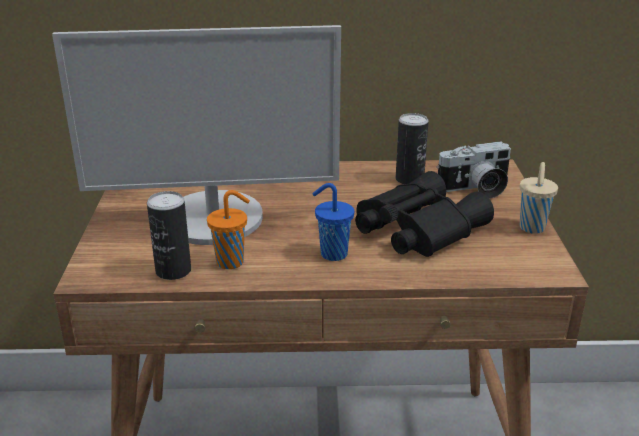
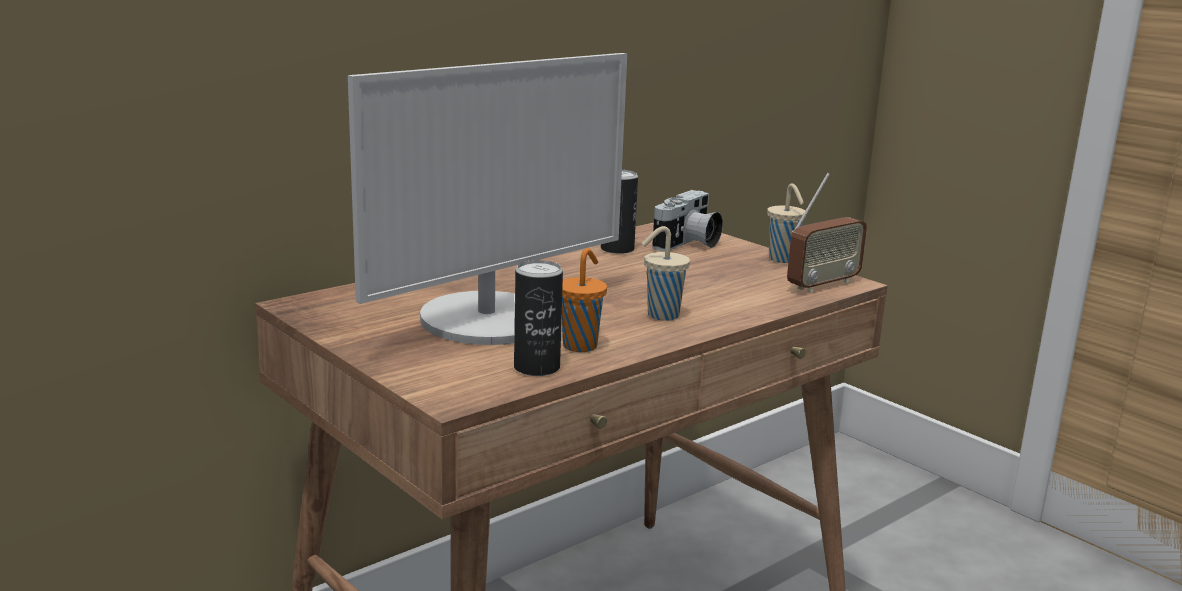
camera: 40 degrees left, 10 degrees down
(332, 254) = (661, 316): blue cup -> beige cup
(415, 228) = (694, 281): black binoculars -> none
(520, 267) = (822, 285): none -> radio

